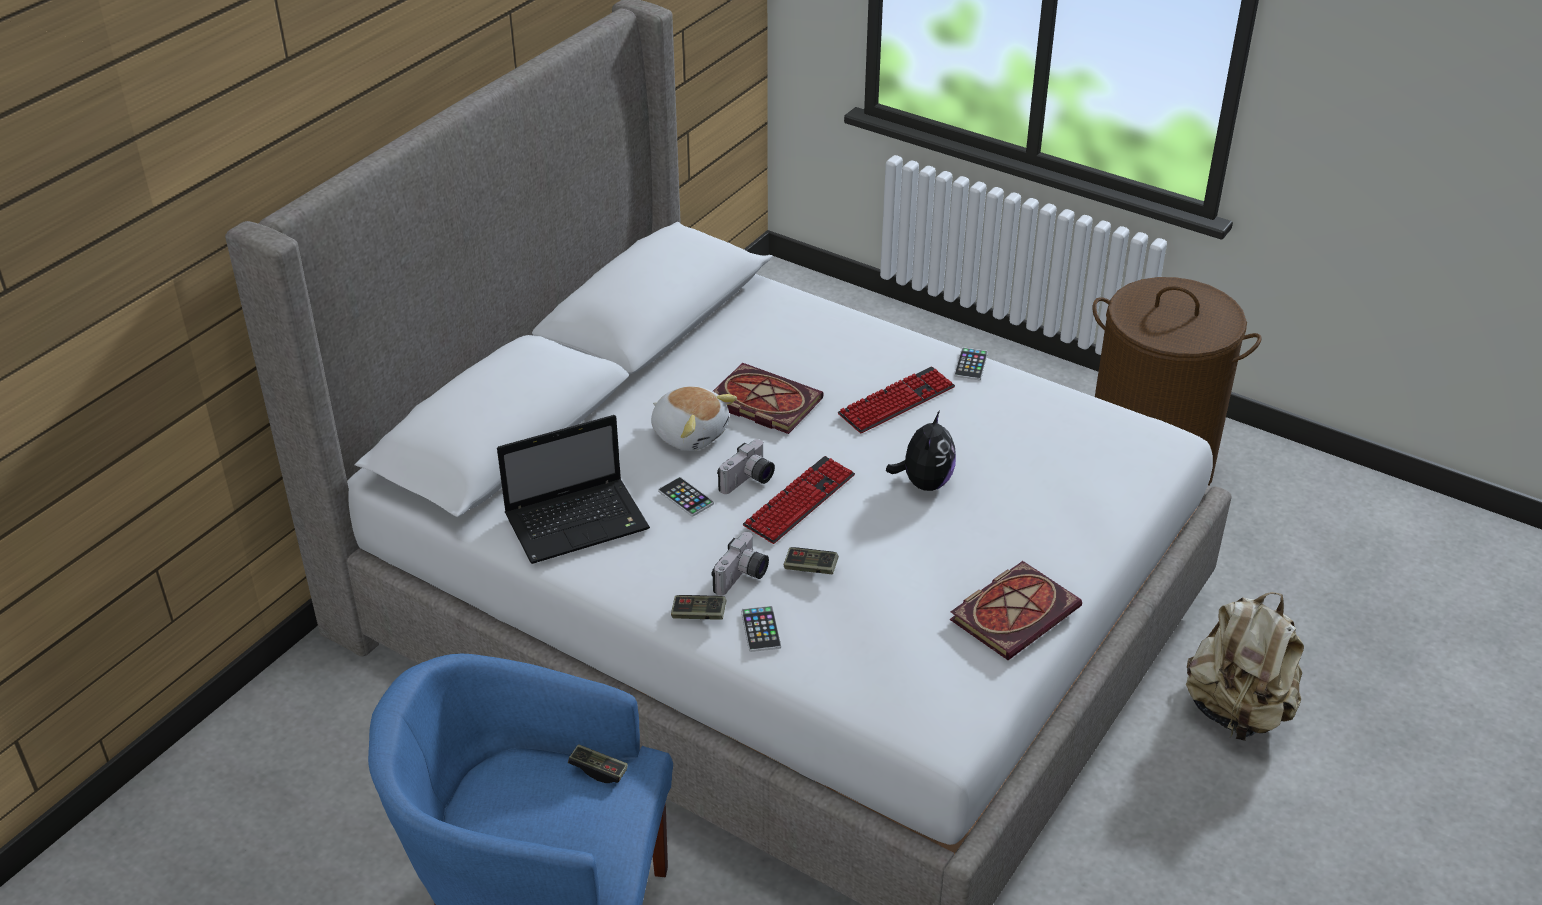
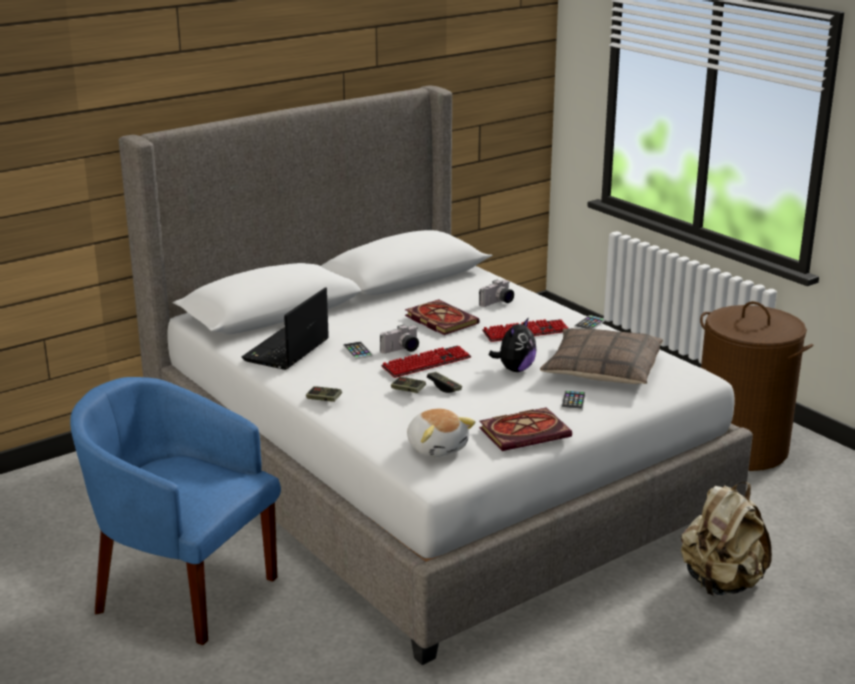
camera: 20 degrees right, 15 degrees down
(579, 522) = (286, 351): laptop -> laptop turned 120 degrees clockwise
(598, 770) = (225, 471): game controller -> game controller (444, 387)
(690, 433) = (384, 326): plush toy -> plush toy (437, 447)
(742, 578) = (363, 389): camera -> camera (498, 303)
(761, 629) = (356, 412): phone -> phone (573, 401)
(1039, 455) = (602, 369): none -> pillow

